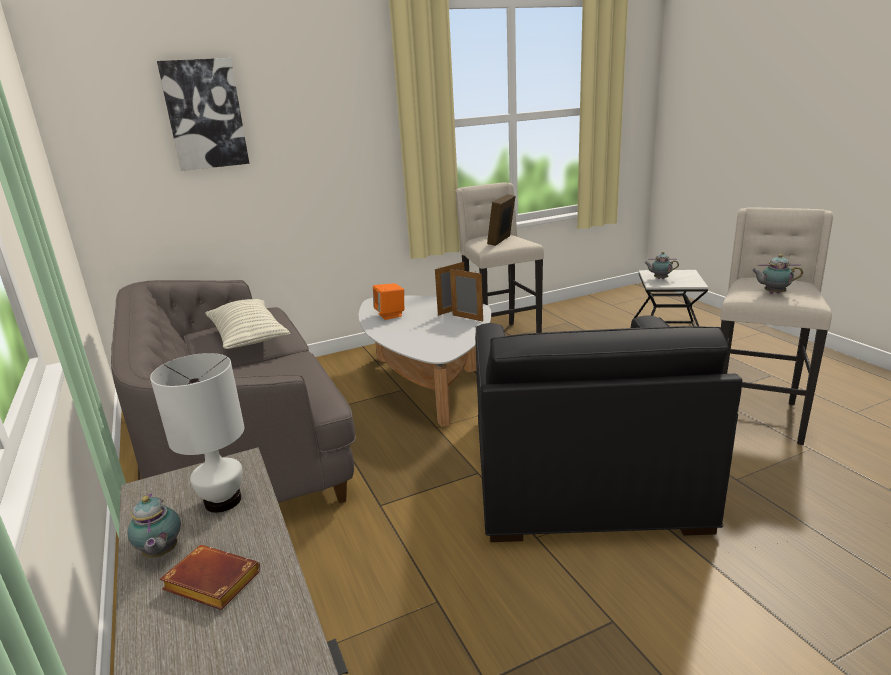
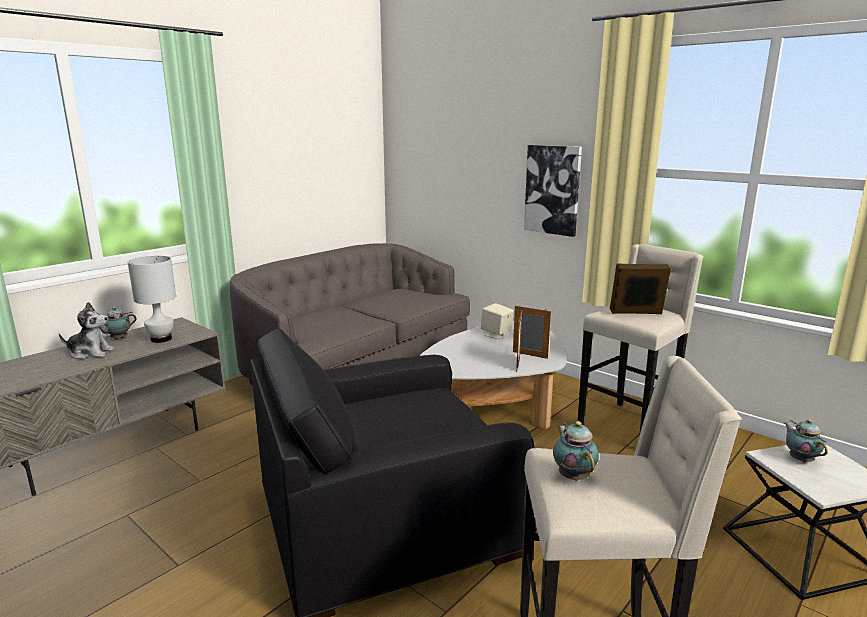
camera: 65 degrees right, 5 degrees down
(205, 114) = (460, 136): picture -> picture (553, 190)
(209, 583) = (90, 353): brown book -> plush toy
(248, 338) = (393, 301): pillow -> none
(390, 315) = (496, 335): orange speaker -> beige speaker

